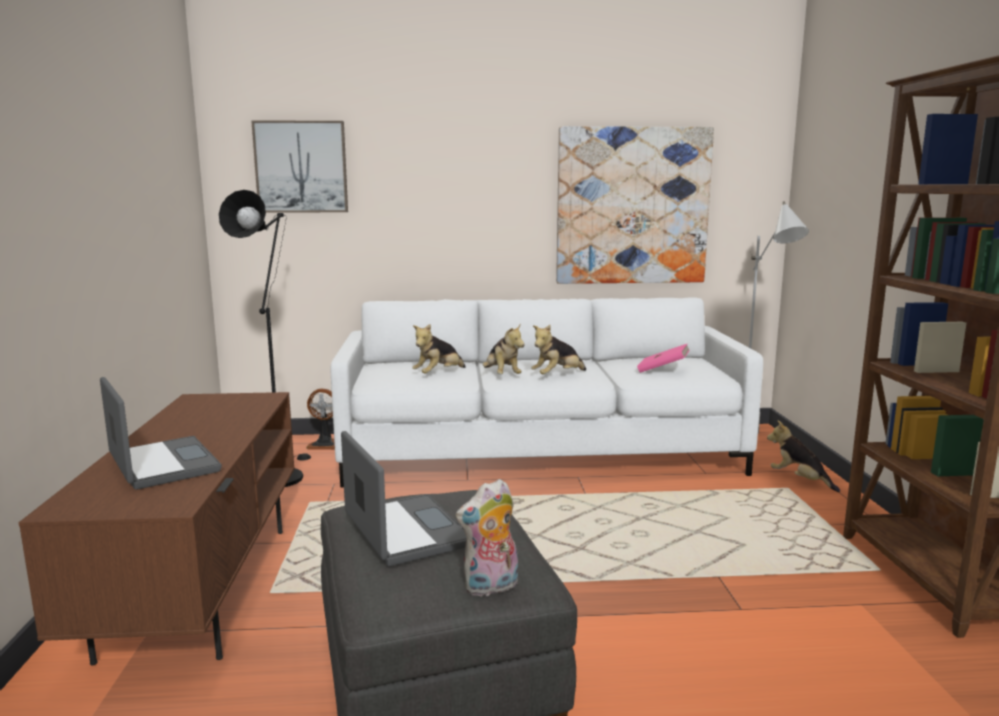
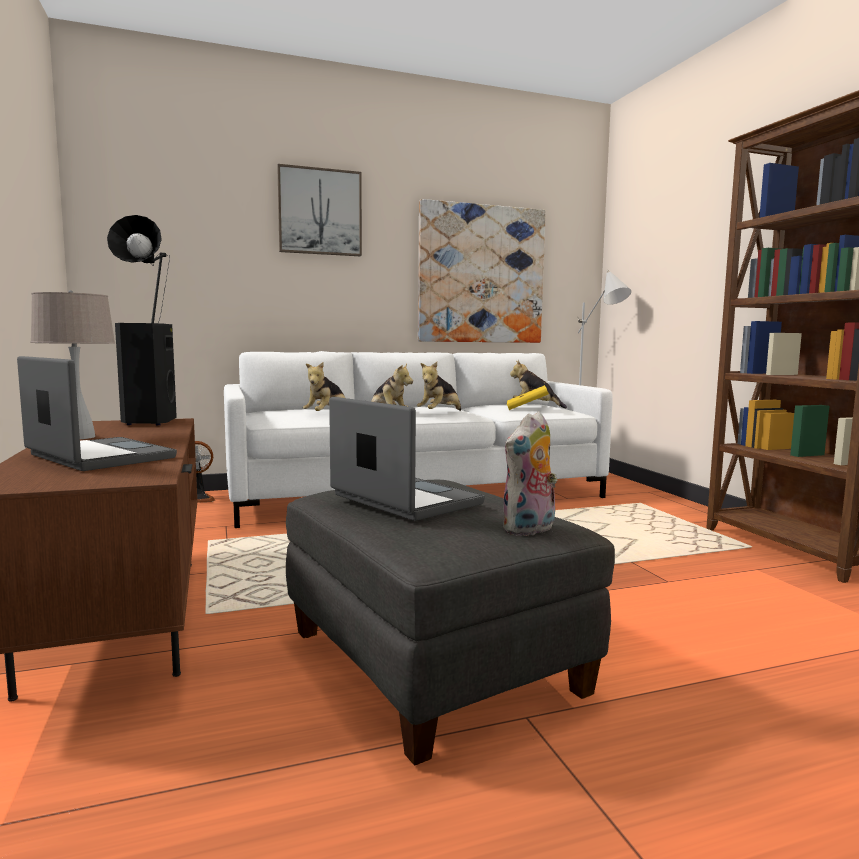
camera: 15 degrees left, 5 degrees down
(171, 426) = (81, 437): none -> beige table lamp
(243, 400) = (148, 422): none -> black speaker
(301, 167) = (173, 220): picture -> picture (320, 212)
(663, 370) = (526, 408): pink book -> yellow book
(799, 480) = (644, 498): plush toy -> plush toy (535, 406)

